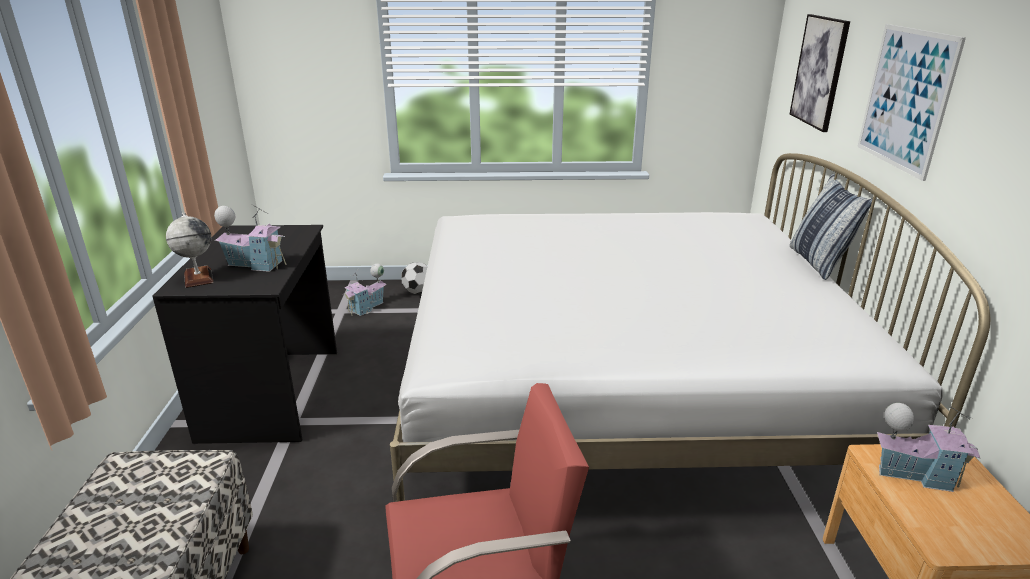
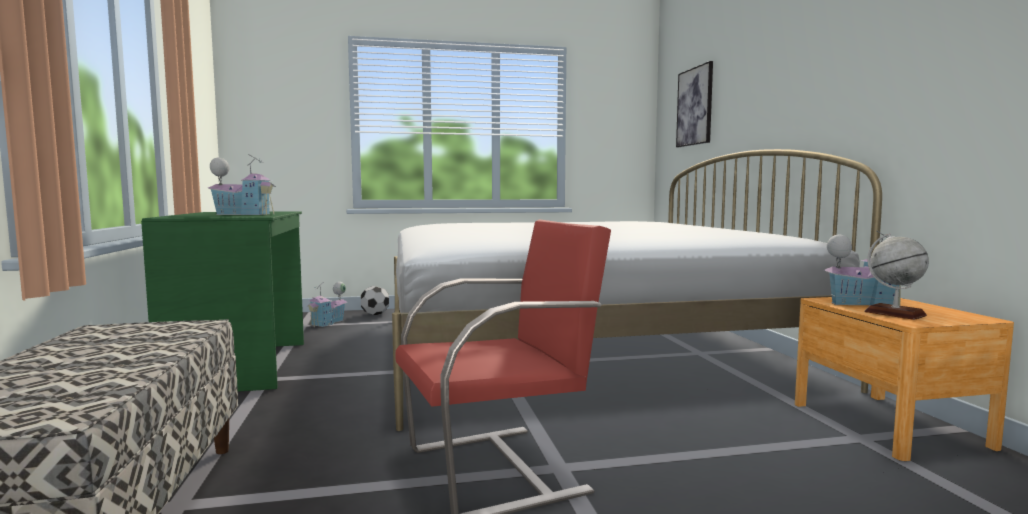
camera: 10 degrees left, 20 degrees down
(198, 278) = (188, 216): globe -> globe (894, 313)
(274, 393) = (242, 366): black desk -> green desk
(818, 262) = (725, 227): pillow -> none
(906, 99) = (768, 83): picture -> none

